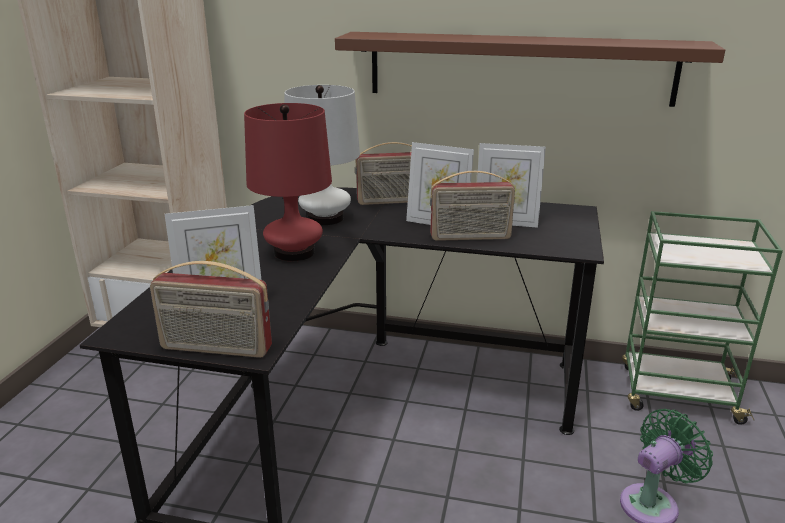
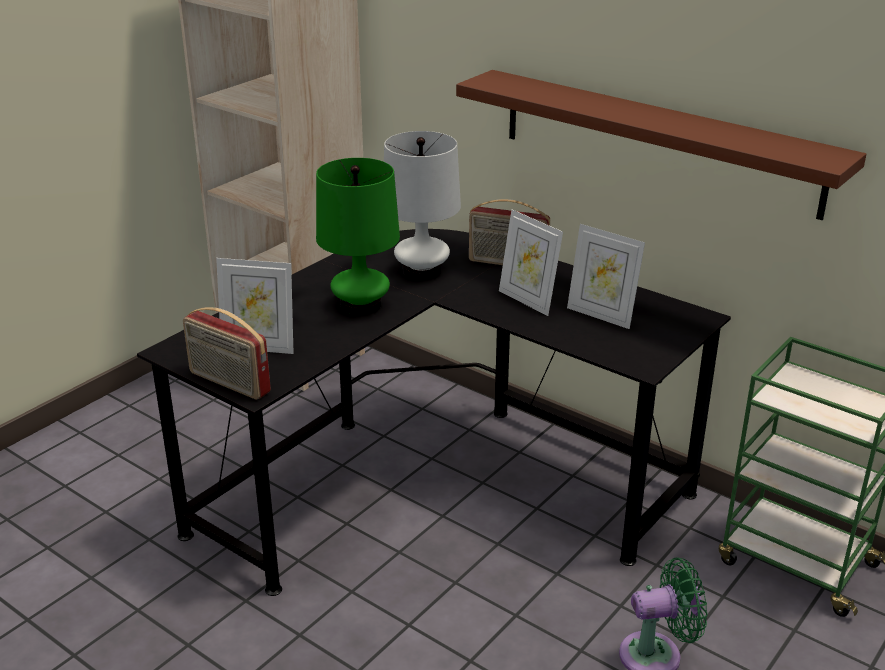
camera: 25 degrees right, 5 degrees up
(294, 252) = (360, 304): red table lamp -> green table lamp
(470, 237) = (544, 325): radio -> none

